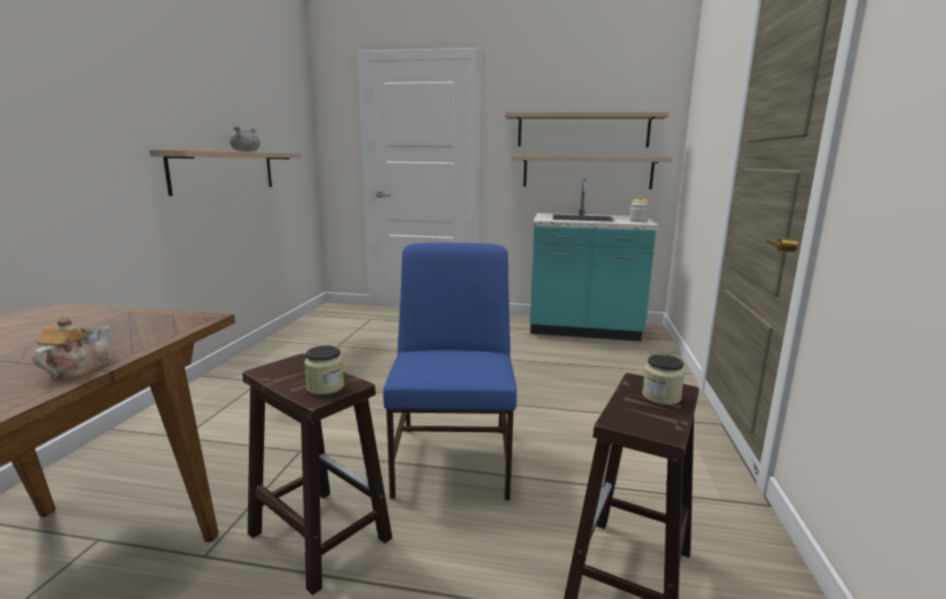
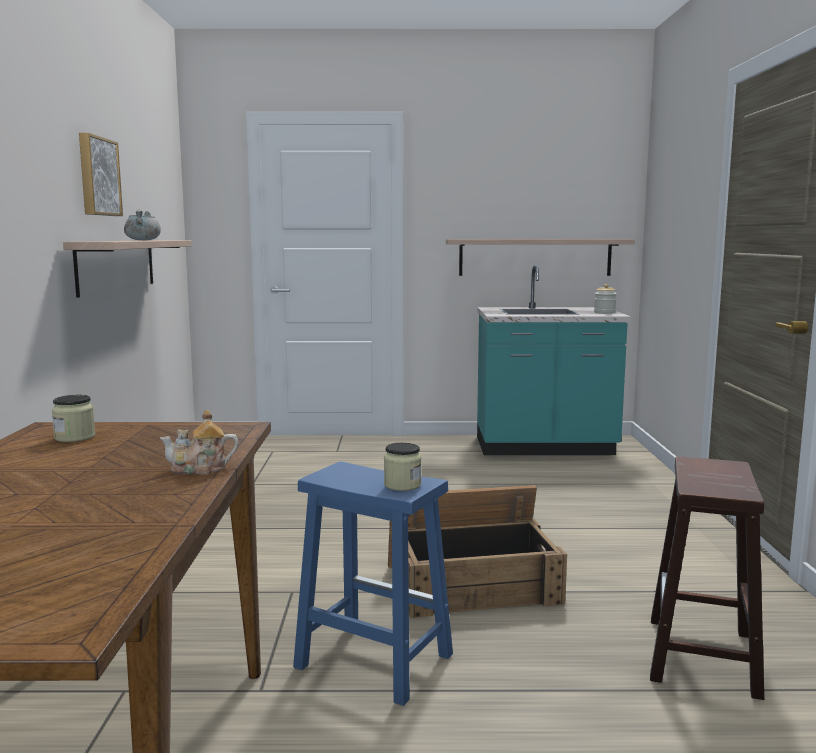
camera: 10 degrees left, 5 degrees down
(78, 369) = (200, 469): teapot -> teapot turned 105 degrees counterclockwise
(198, 97) = (97, 176): none -> picture
(318, 535) = (371, 660): brown stool -> blue stool
(454, 459) = (473, 583): blue chair -> crate
(583, 130) = (528, 208): shelf -> none
(661, 397) = (720, 471): jar -> jar (75, 437)

